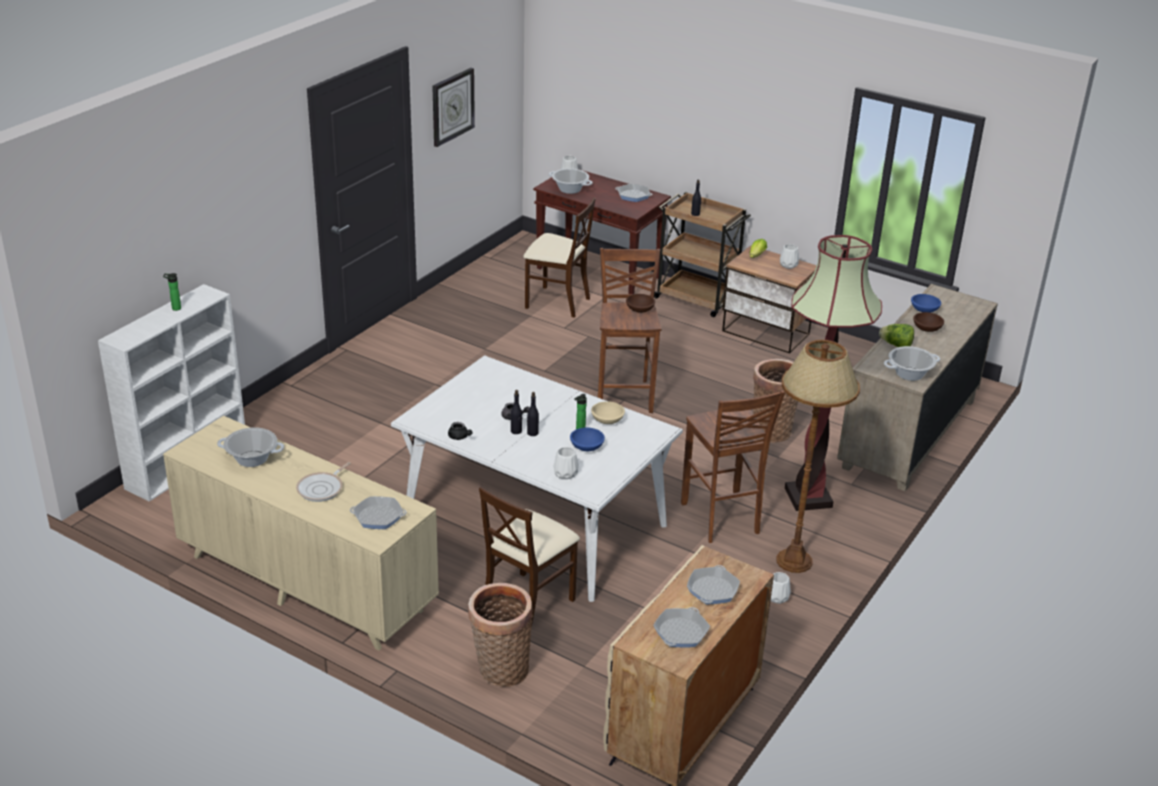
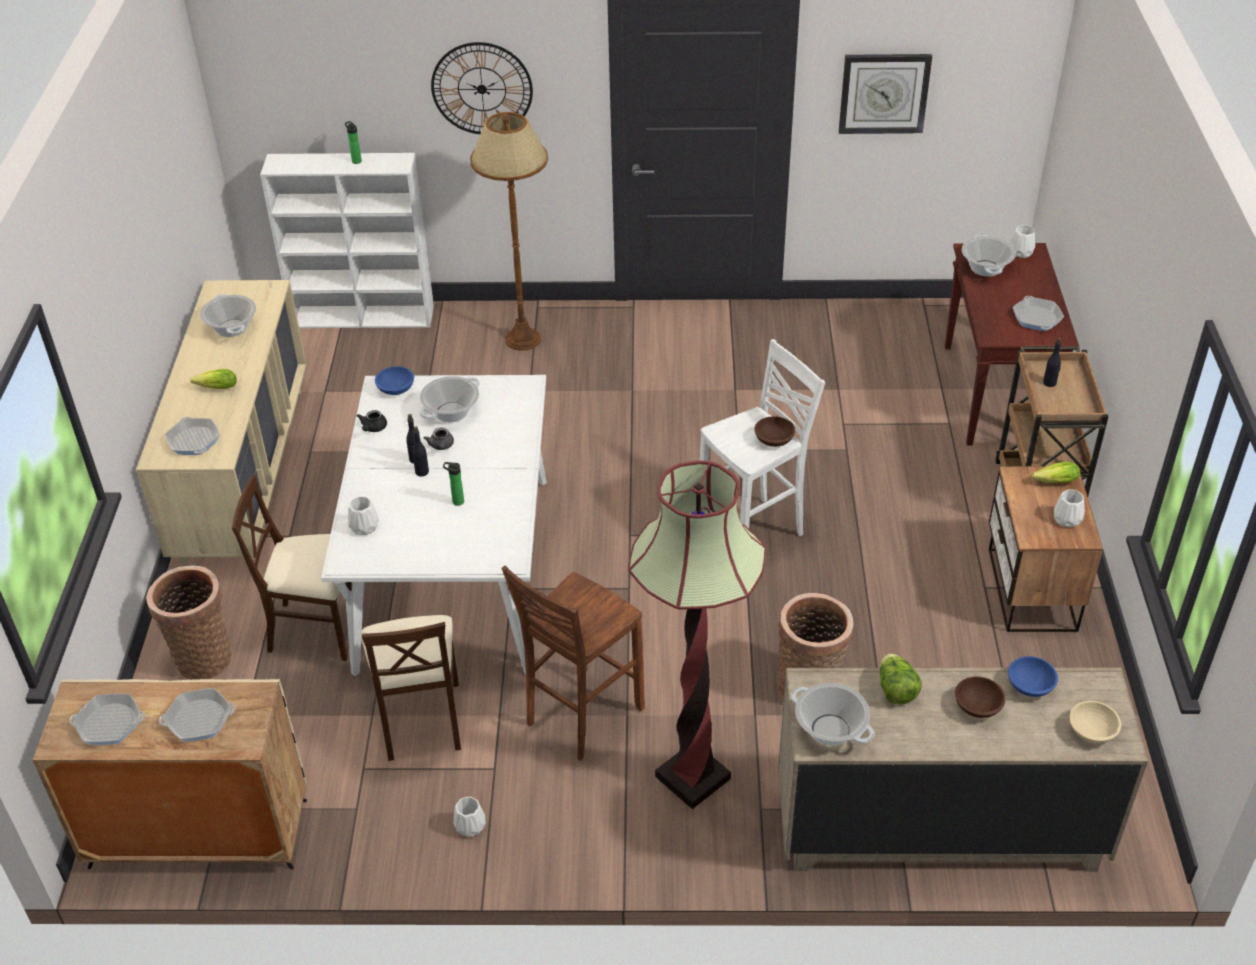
camera: 60 degrees right, 10 degrees up
(239, 205) = (482, 89): none -> wall clock
(322, 488) = (215, 388): frying pan -> lettuce
(481, 401) = (451, 412): none -> cooking pot
(557, 302) = (890, 394): beige chair -> beige chair (420, 719)
(586, 447) = (427, 520): blue bowl -> blue bowl (395, 389)
(607, 420) = (493, 513): beige bowl -> beige bowl (1091, 732)
(624, 395) = (754, 531): brown stool -> white stool
(794, 561) = (552, 814): brown floor lamp -> brown floor lamp (523, 339)

